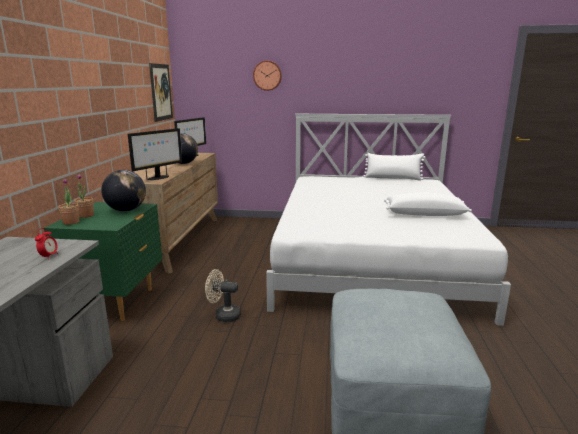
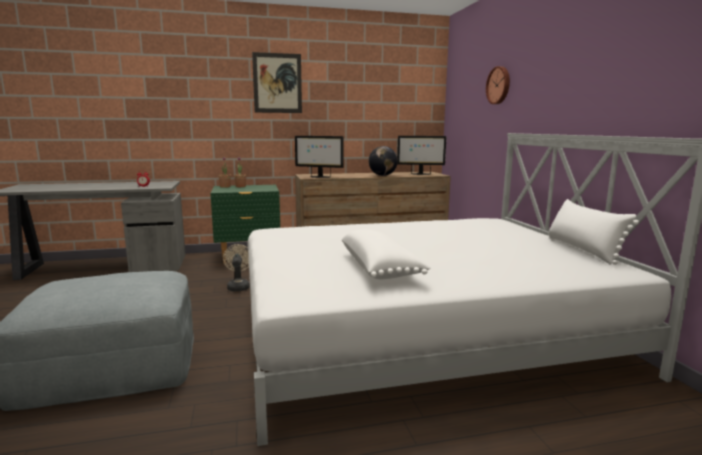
camera: 70 degrees right, 5 degrees down
(126, 210) = (257, 189): globe -> none
(161, 92) = (413, 109): picture -> picture (277, 83)

